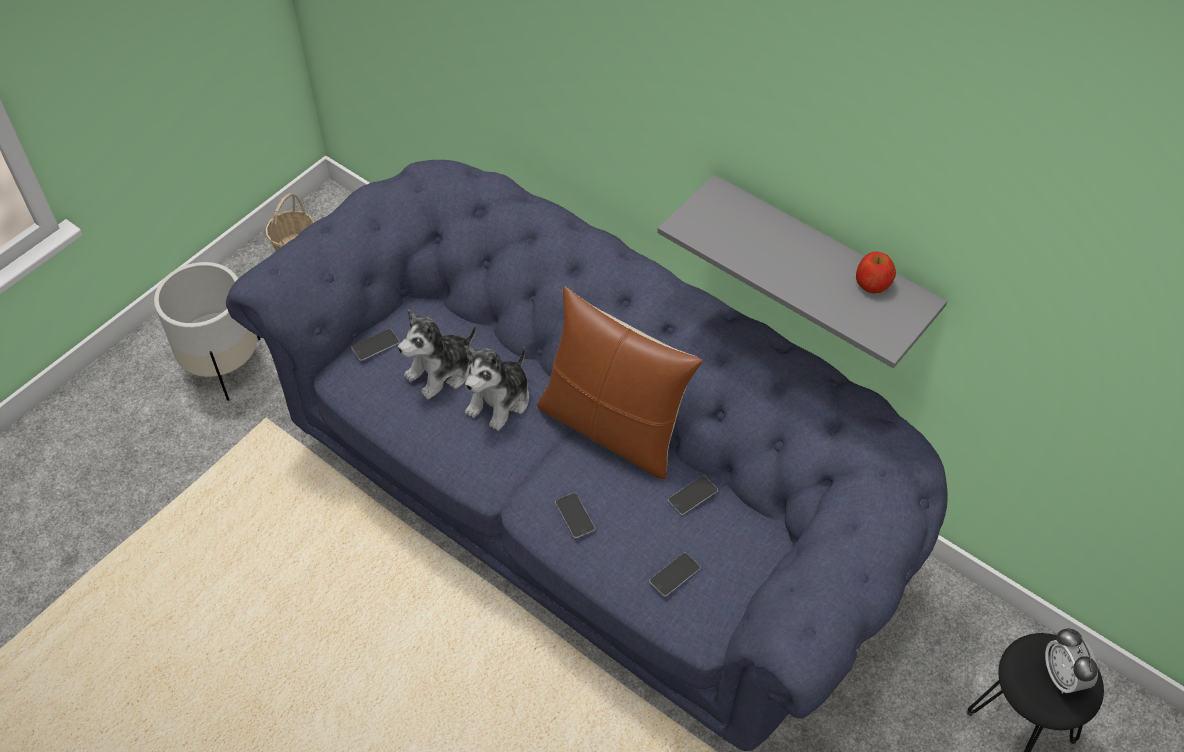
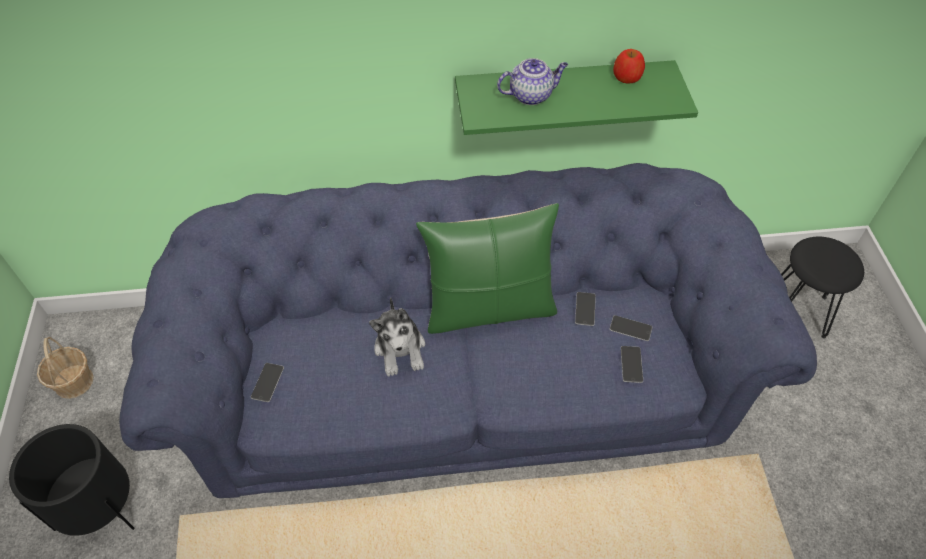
camera: 45 degrees left, 0 degrees up
(223, 364) = (100, 507): white planter -> black planter
(441, 371) = (338, 362): plush toy -> none
(575, 515) = (533, 381): phone -> phone (630, 328)
(613, 427) = (489, 308): brown pillow -> green pillow
(757, 238) = (531, 95): none -> teapot
(820, 261) = (562, 94): grey shelf -> green shelf
(1062, 676) = (833, 256): alarm clock -> none

